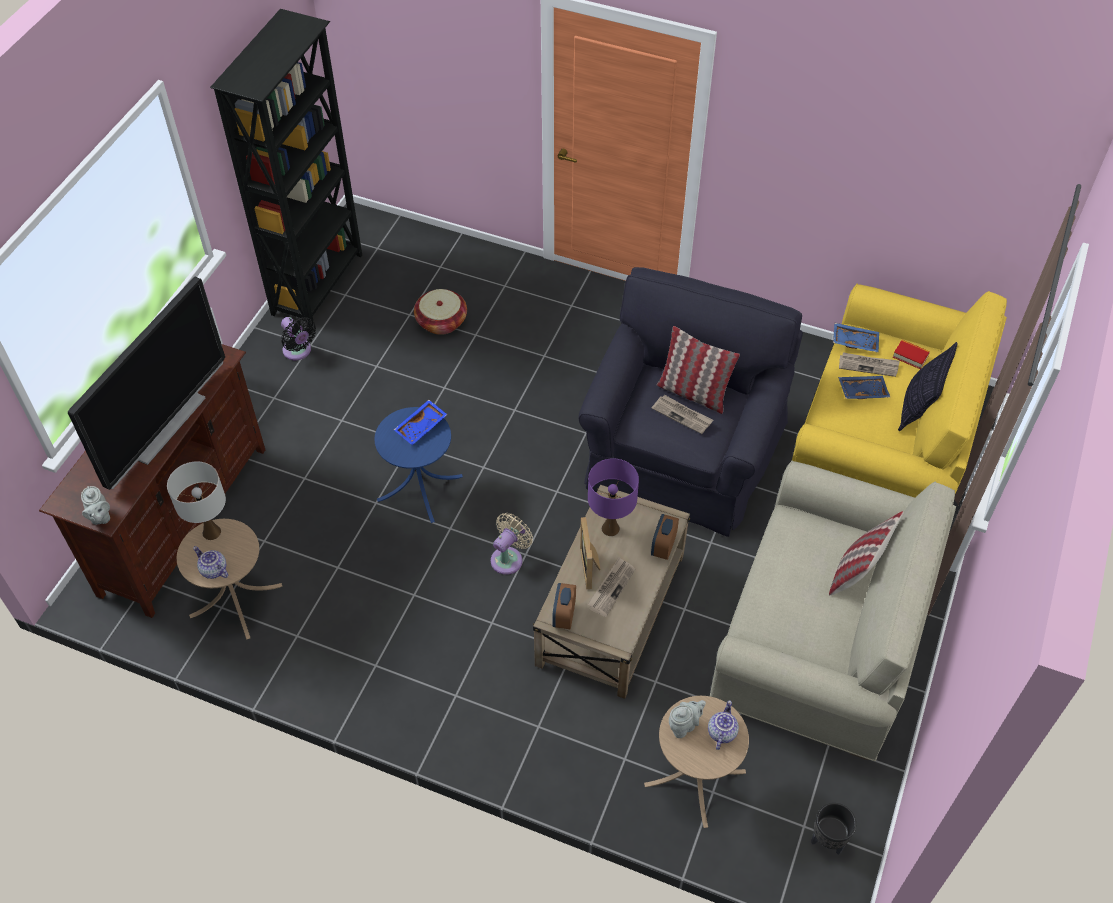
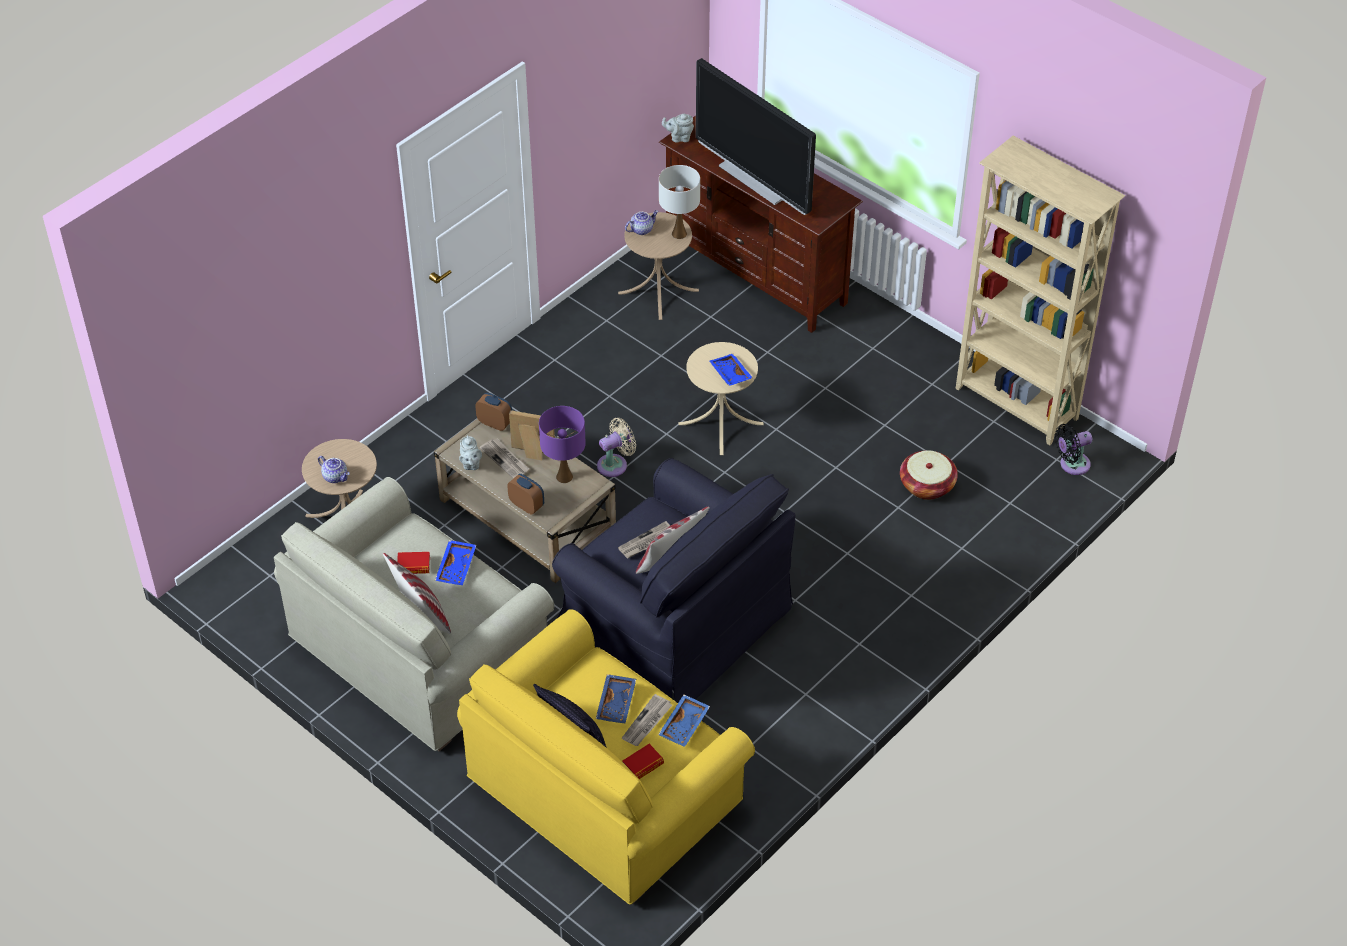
camera: 110 degrees right, 5 degrees down
(298, 351) = (926, 374): black fan -> black fan (1071, 464)
(319, 284) = (1016, 405): black bookcase -> beige bookcase
(420, 488) = (721, 423): blue side table -> beige side table
(509, 558) = (615, 464): beige fan -> beige fan turned 90 degrees counterclockwise
(684, 725) = (354, 457): grey teapot -> grey teapot (470, 464)
(785, 563) = (457, 567): none -> blue tray
(804, 601) = (413, 566): none -> book
(828, 840) = (250, 586): black planter -> none

